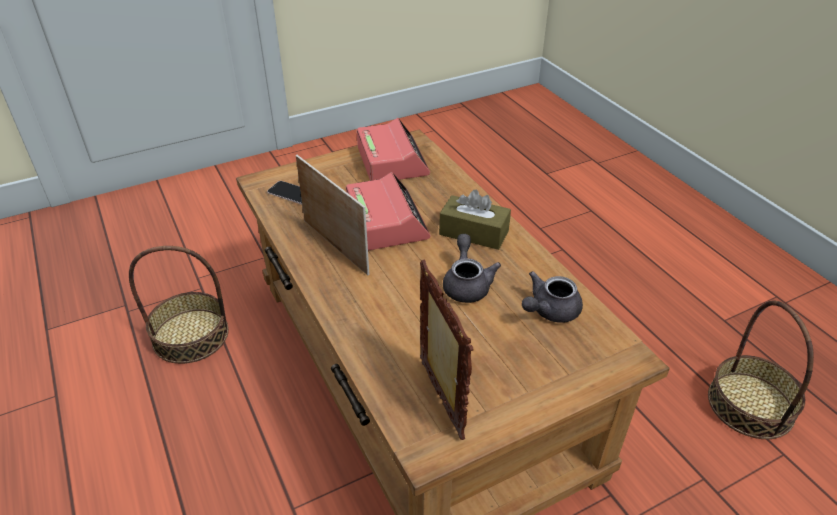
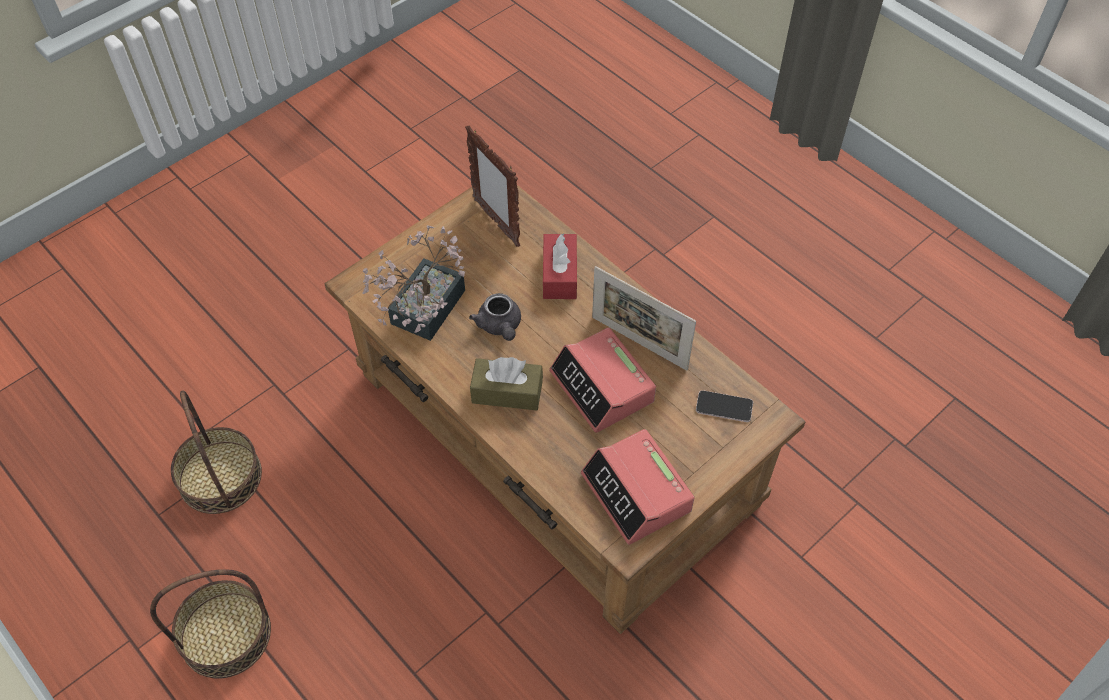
camera: 165 degrees right, 15 degrees up
(191, 335) = (805, 425): basket -> basket (225, 635)
(384, 321) = (559, 274): none -> red tissue box
(549, 311) = (422, 313): grey teapot -> potted plant

